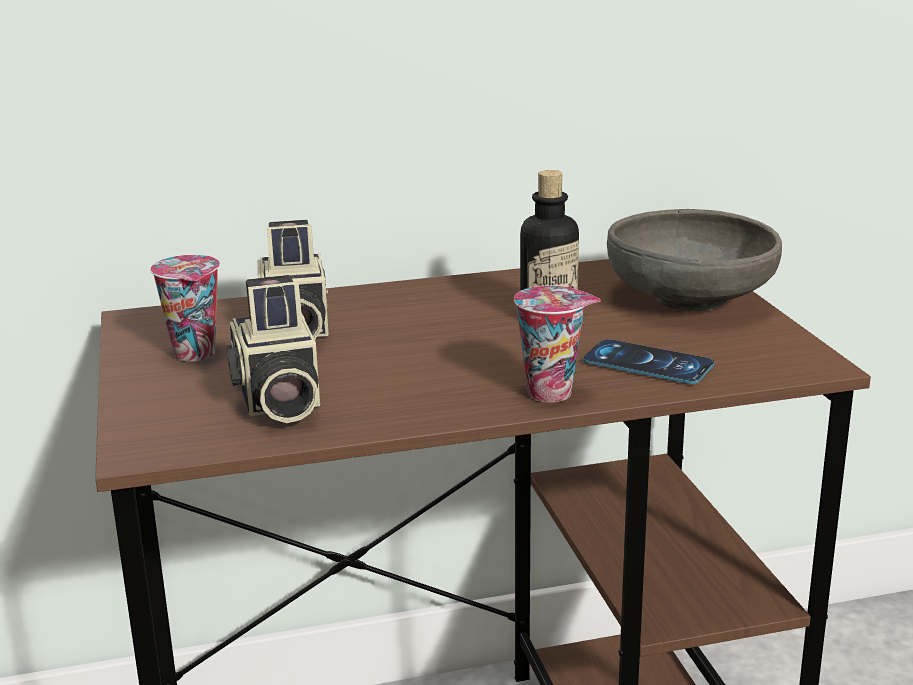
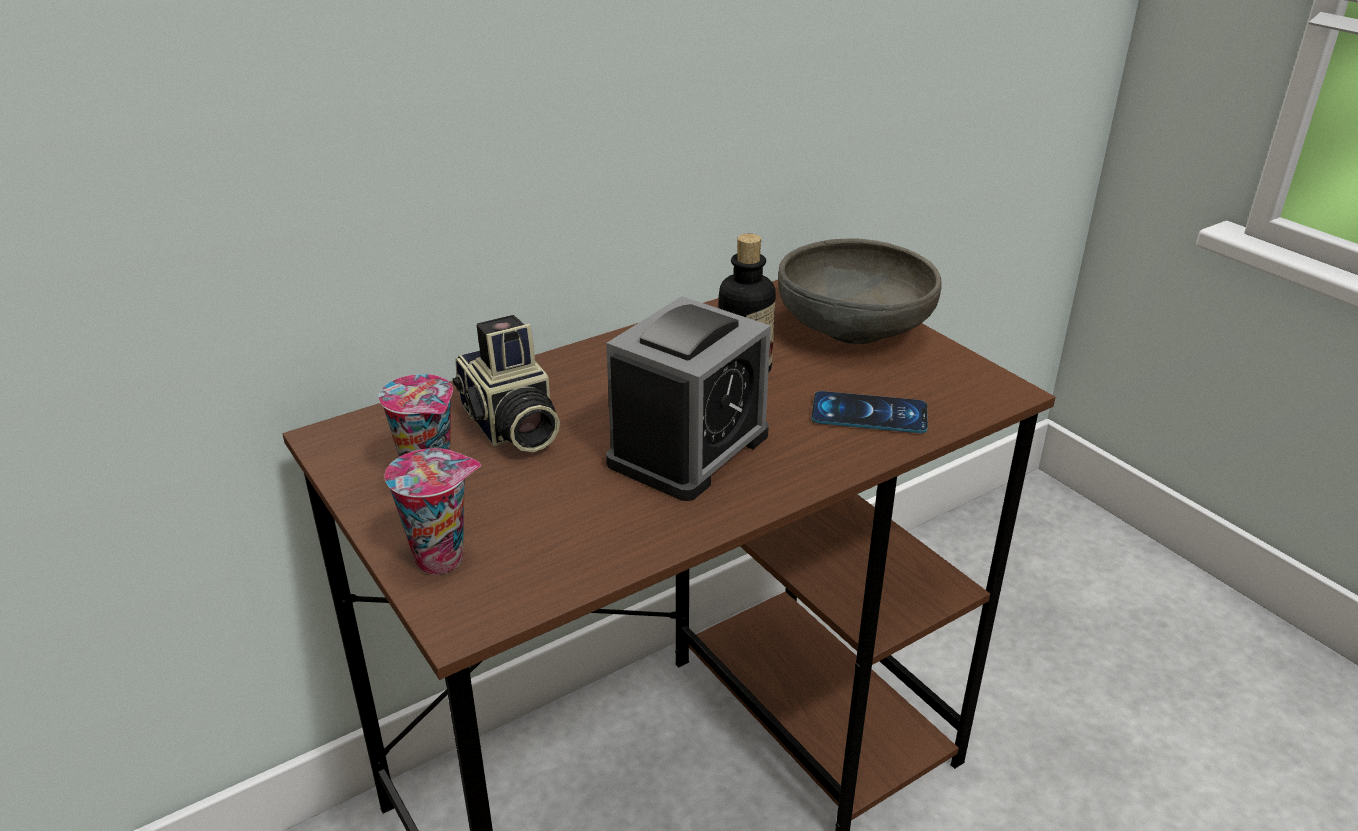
camera: 20 degrees left, 10 degrees up
(276, 401) = (557, 524): camera -> none
(443, 366) = (689, 449): none -> alarm clock
(553, 392) = (810, 464): cup -> cup (443, 557)

